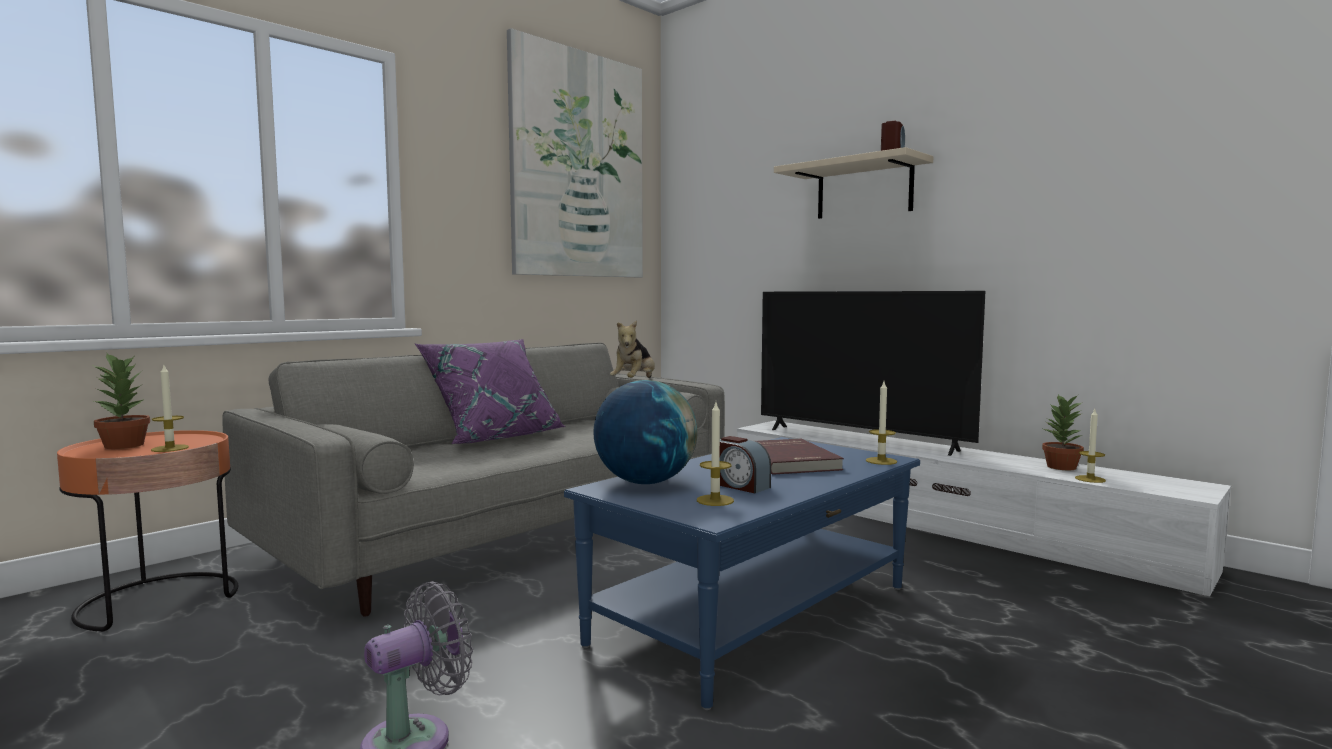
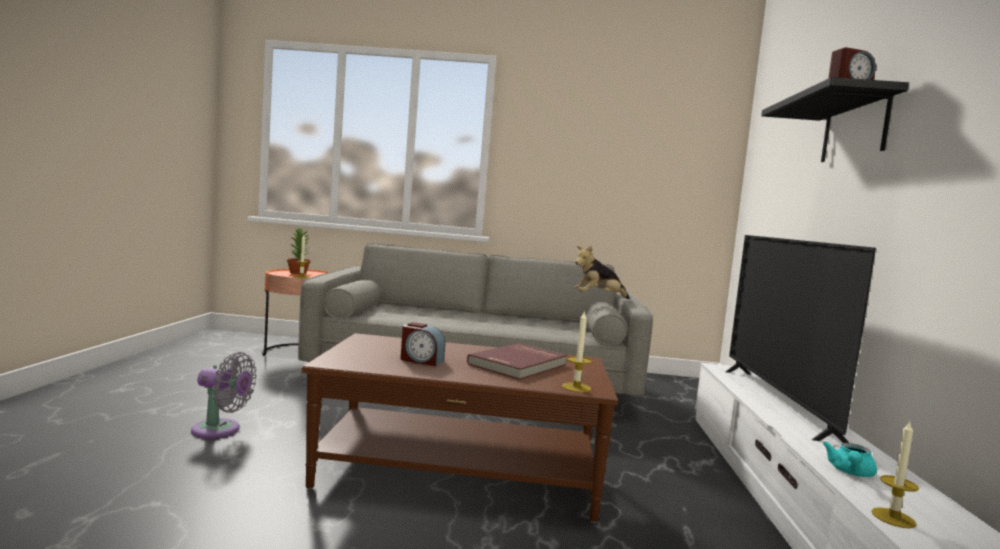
camera: 50 degrees right, 0 degrees up
(494, 437) = (477, 314): purple pillow -> none
(578, 165) = (648, 121): picture -> none
(645, 482) = (394, 343): globe -> none
(715, 500) = (374, 359): candle -> none
(741, 486) = (421, 360): alarm clock -> alarm clock turned 75 degrees counterclockwise
(756, 614) = (460, 475): blue coffee table -> brown coffee table
(864, 190) = (854, 128): beige shelf -> black shelf
(1014, 465) = (850, 472): none -> turquoise teapot
(1061, 467) = (913, 499): potted plant -> none

